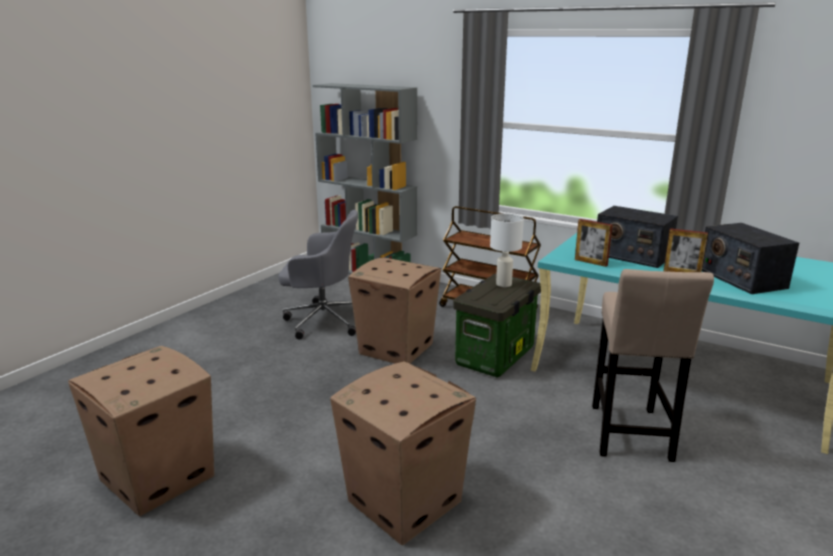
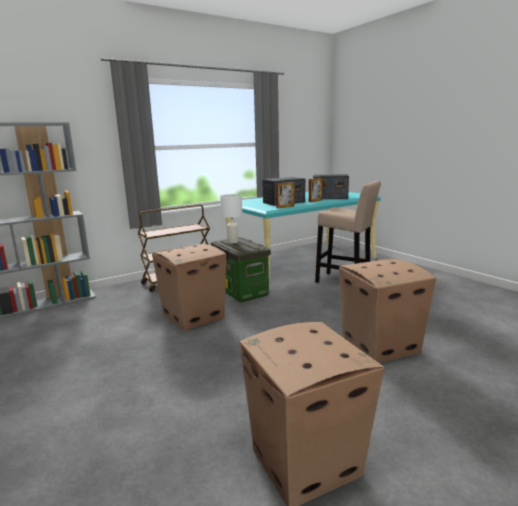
camera: 65 degrees left, 5 degrees down
(322, 320) = (102, 337): grey office chair -> none

